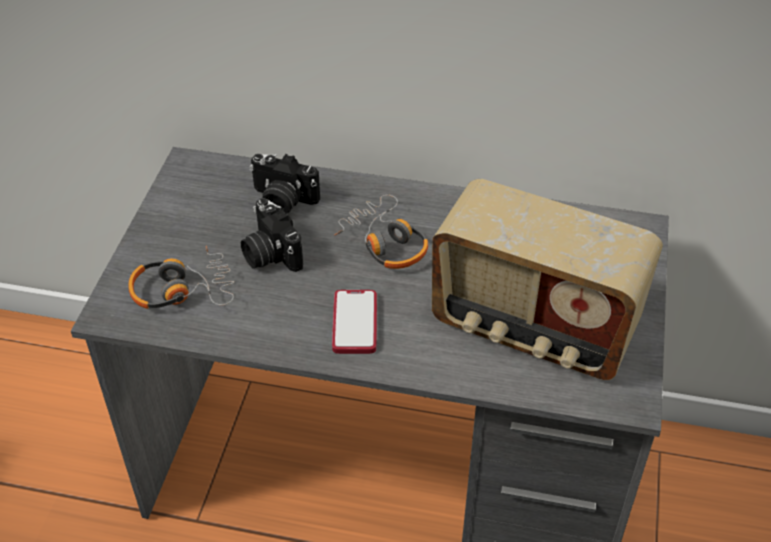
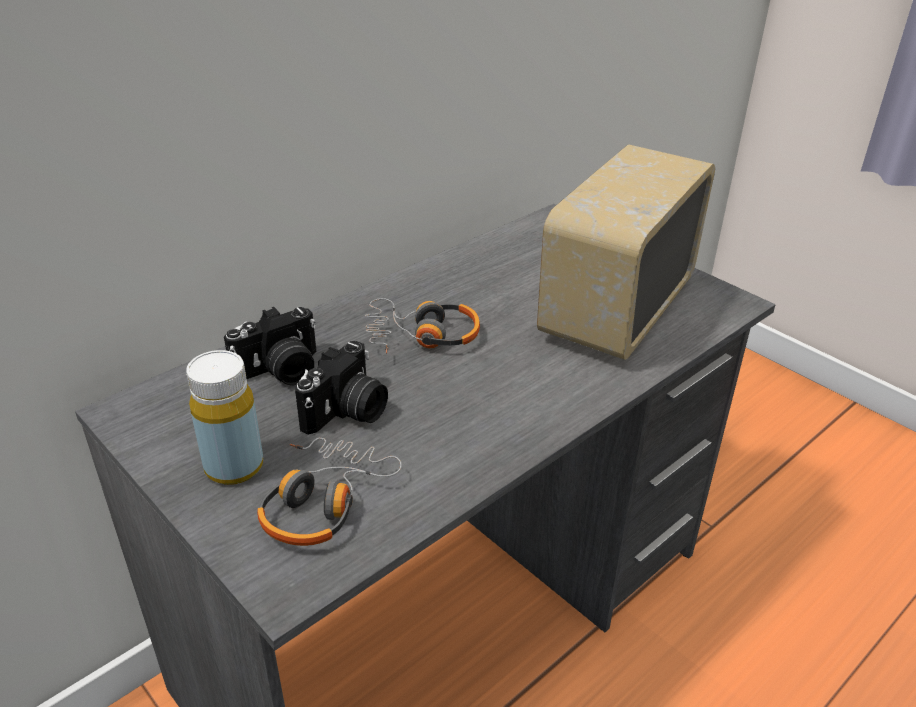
camera: 55 degrees left, 10 degrees down
(180, 236) = (234, 466): none -> yellow bottle
(269, 254) = (347, 412): camera -> camera turned 60 degrees counterclockwise
(355, 323) = (510, 400): phone -> none
(532, 329) = (615, 310): radio -> radio turned 150 degrees clockwise

